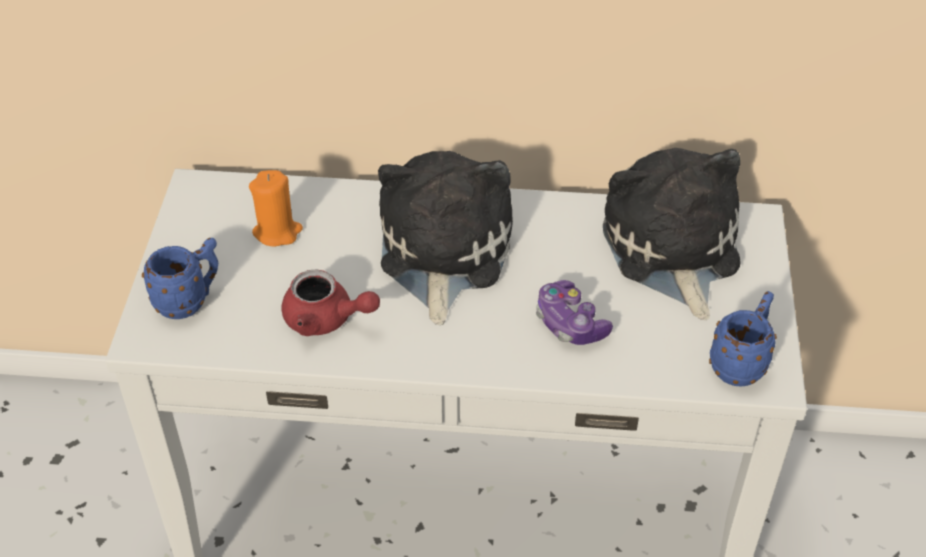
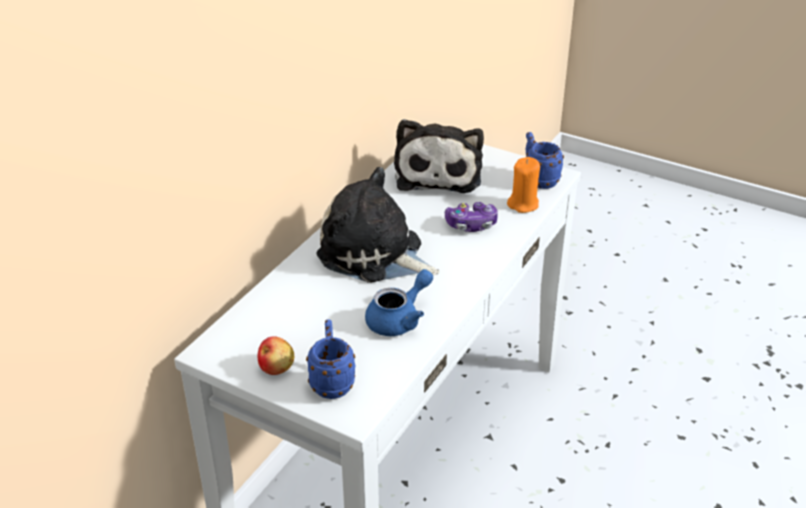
camera: 65 degrees left, 10 degrees down
(194, 248) = (277, 367): none -> apple
(277, 232) = (294, 321): orange candle -> orange candle (523, 204)
(326, 319) = (399, 319): red teapot -> blue teapot
(671, 250) = (438, 173): plush toy -> plush toy turned 105 degrees counterclockwise

